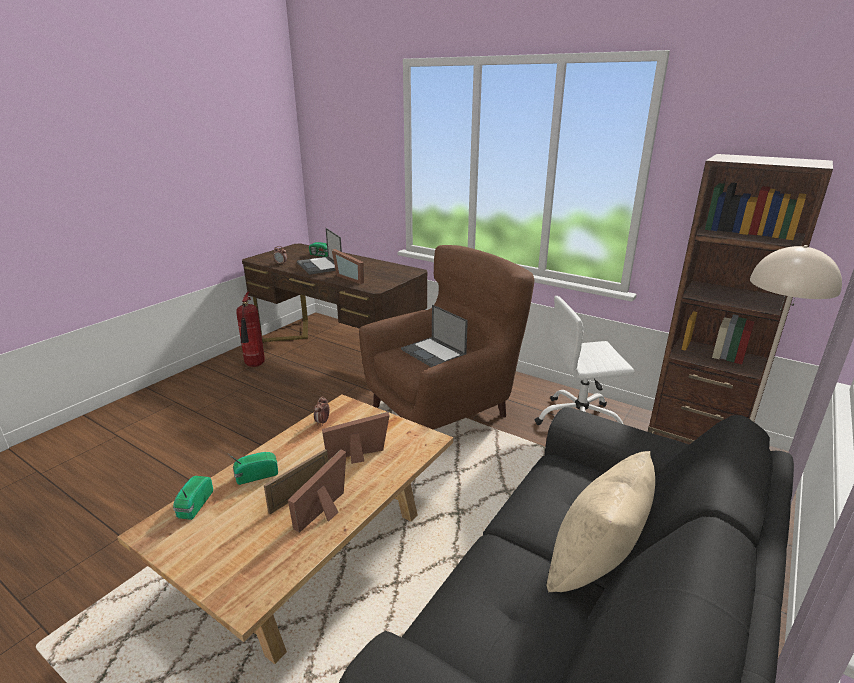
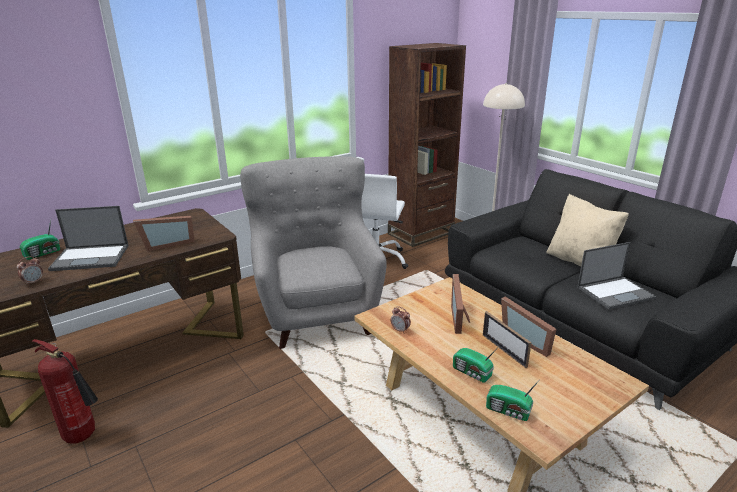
camera: 70 degrees left, 0 degrees up
(255, 475) = (472, 373): radio -> radio turned 45 degrees counterclockwise
(434, 353) = (316, 259): laptop -> laptop (615, 292)
(443, 409) = (317, 311): brown armchair -> grey armchair

